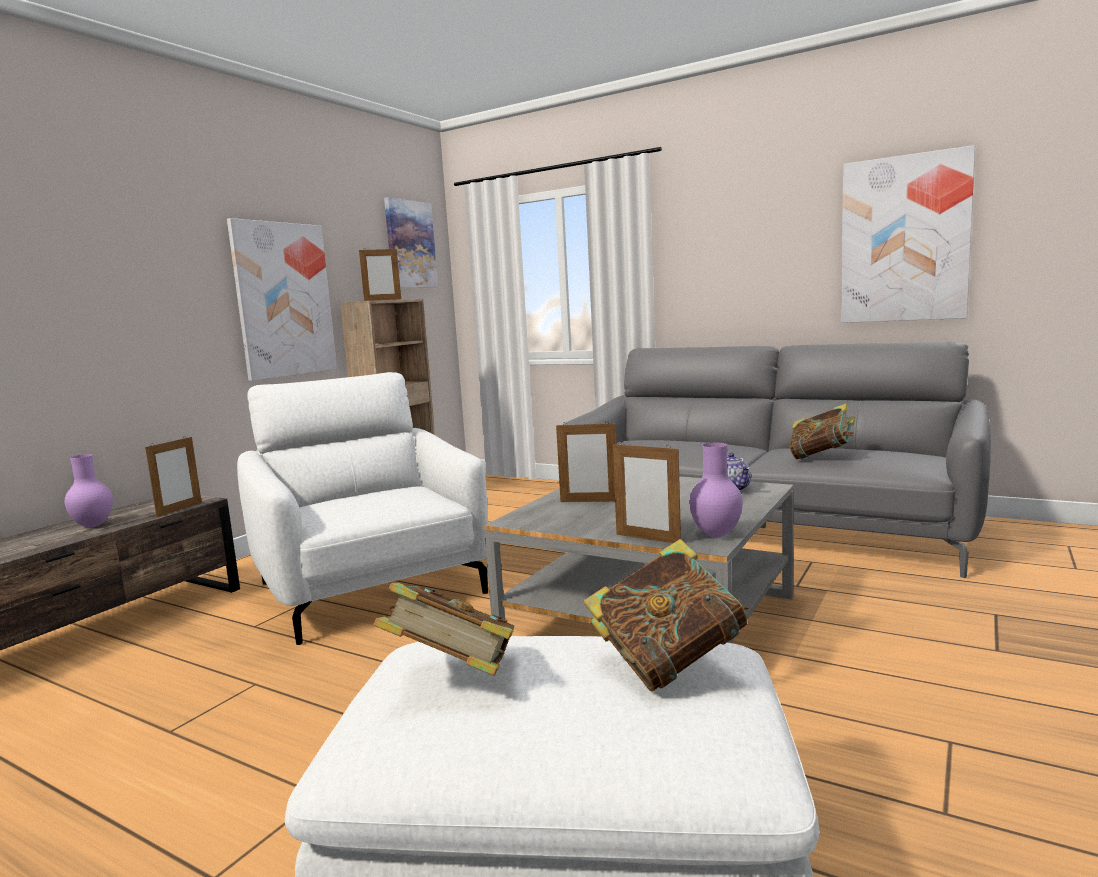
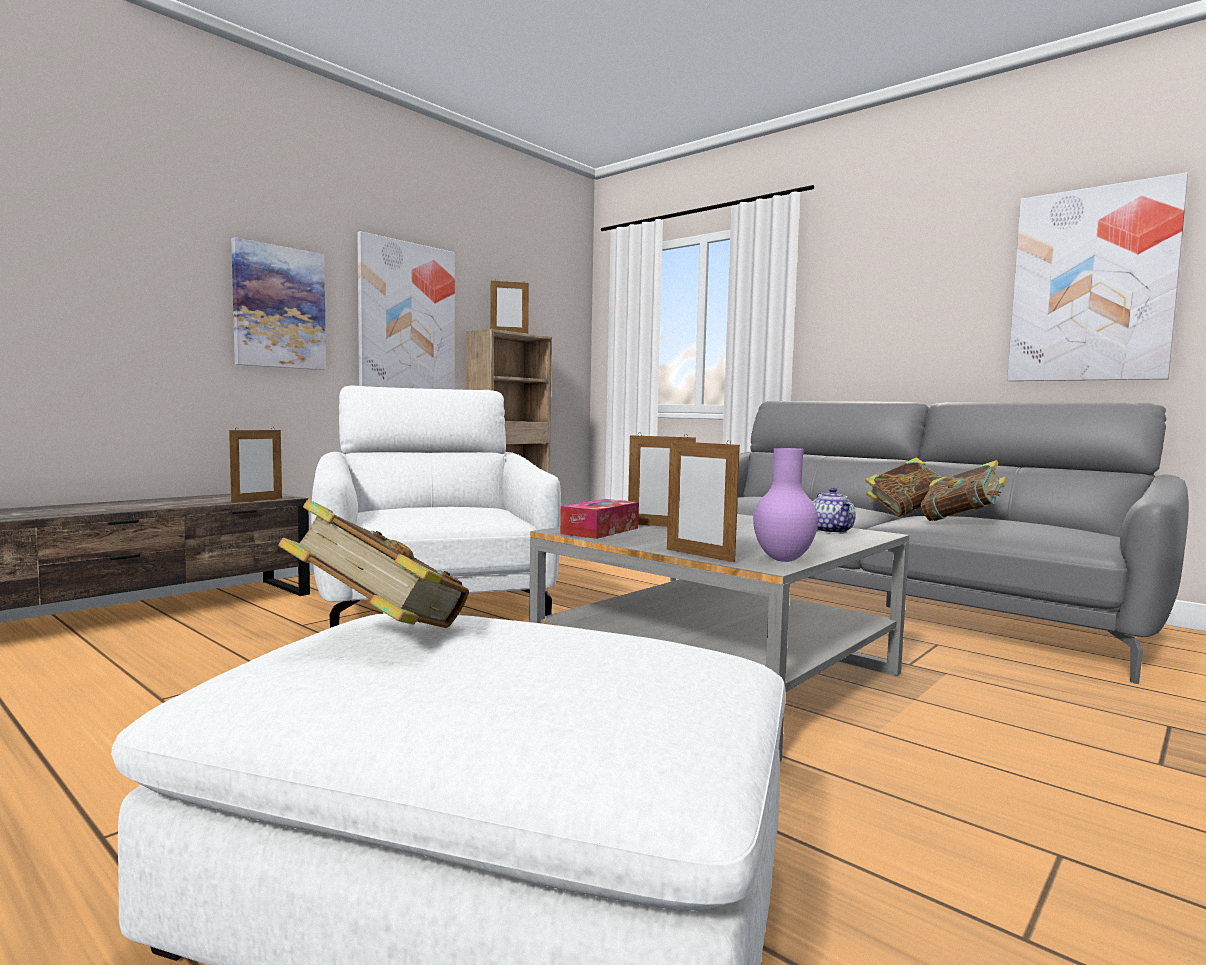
camera: 10 degrees right, 5 degrees down
(92, 526) = (169, 503): purple vase -> none
(410, 244) = (549, 286): picture -> picture (279, 307)
(544, 516) = (600, 531): none -> tissue box
(668, 663) = (639, 654): book -> book (906, 513)

